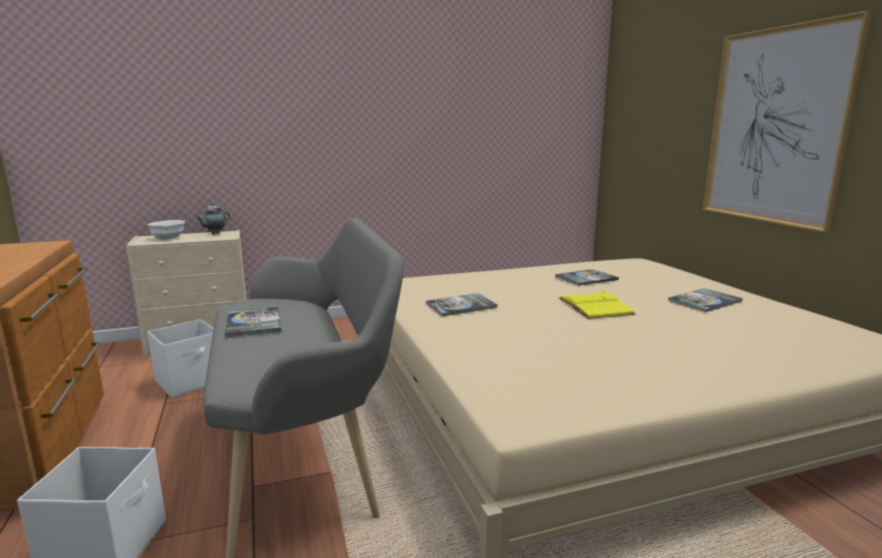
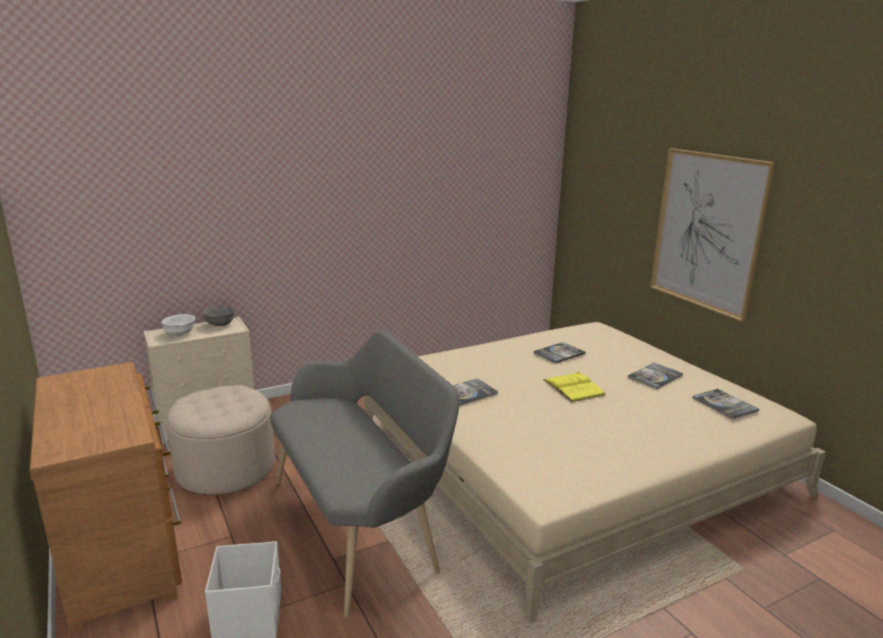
camera: 10 degrees left, 5 degrees up
(191, 381) = (226, 468): white storage box -> beige ottoman
(214, 234) = (219, 324): teapot -> grey bowl
(254, 323) = (317, 429): book -> book (724, 404)

